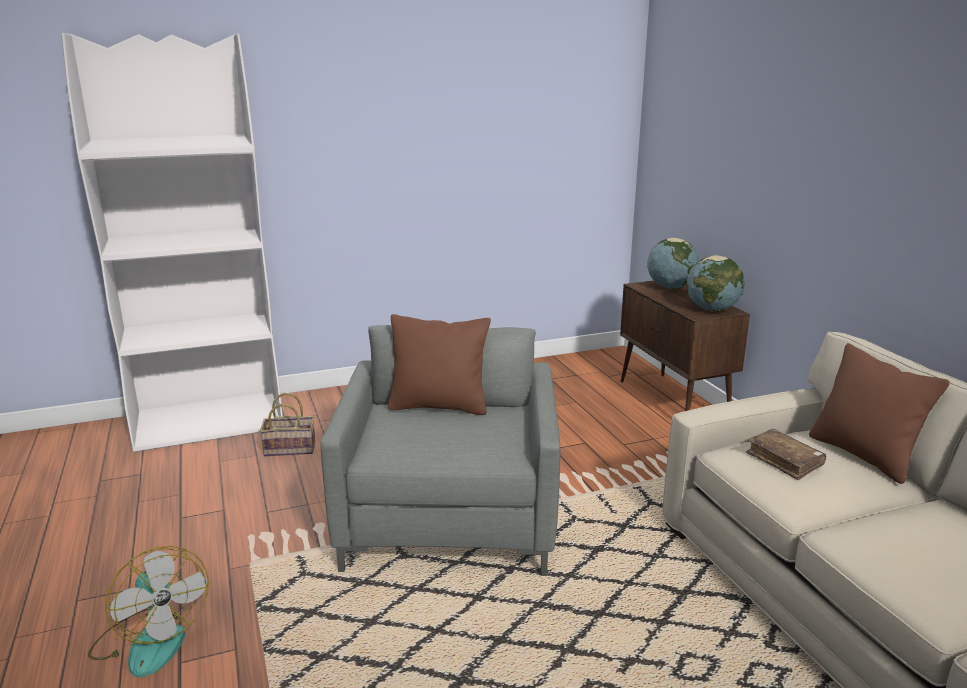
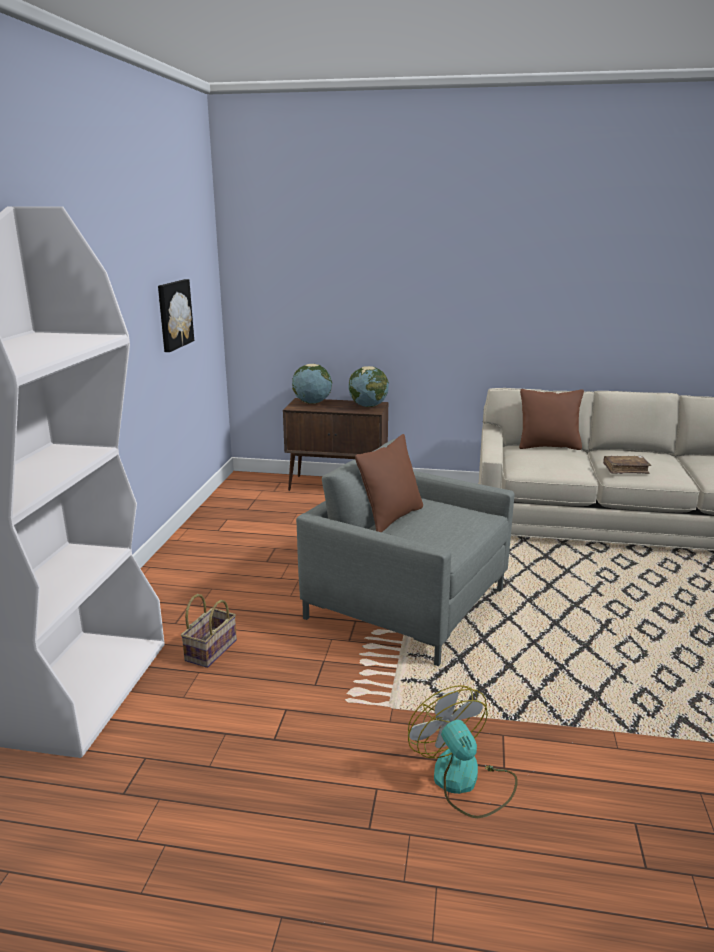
camera: 60 degrees left, 0 degrees up
(151, 640) = (464, 781): fan -> fan turned 105 degrees counterclockwise
(510, 150) = (173, 314): none -> picture
(784, 461) = (541, 461): brown book -> brown book (625, 469)

